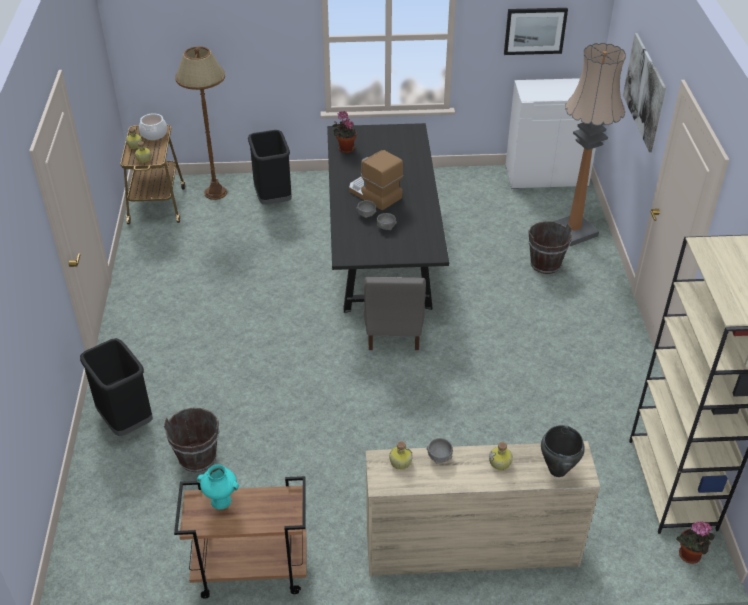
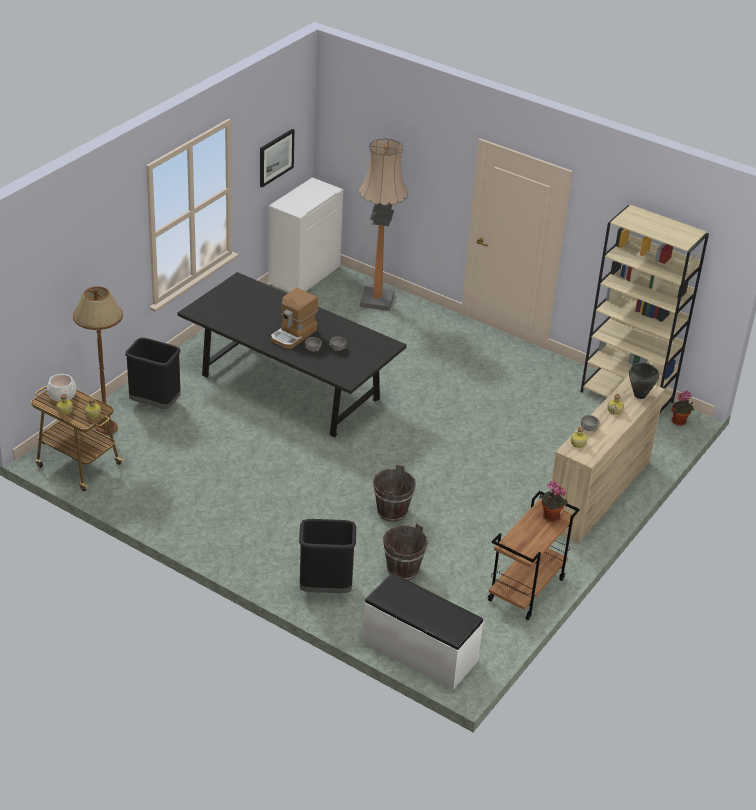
camera: 55 degrees left, 5 degrees down
(86, 534) = (419, 651): none -> white bench
(221, 501) = (519, 535): turquoise vase -> none
(345, 148) = (219, 319): potted plant -> potted plant (549, 517)
(374, 194) = (294, 335): coffee machine -> coffee machine turned 45 degrees counterclockwise
(393, 331) = (380, 426): grey chair -> none
(545, 264) = (394, 330): brown bucket -> brown bucket (392, 512)
(644, 91) = (414, 163): picture -> none

